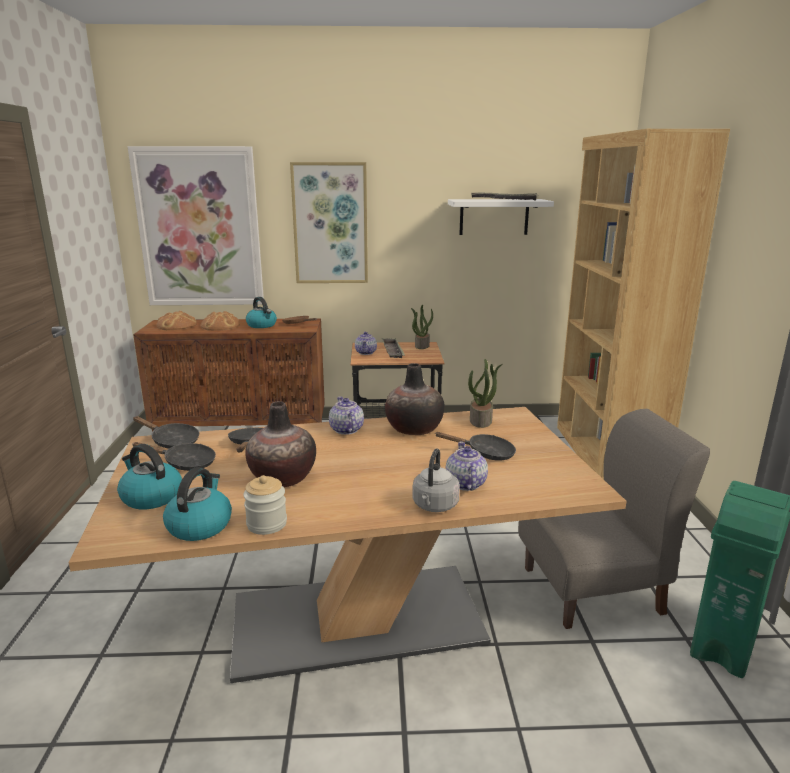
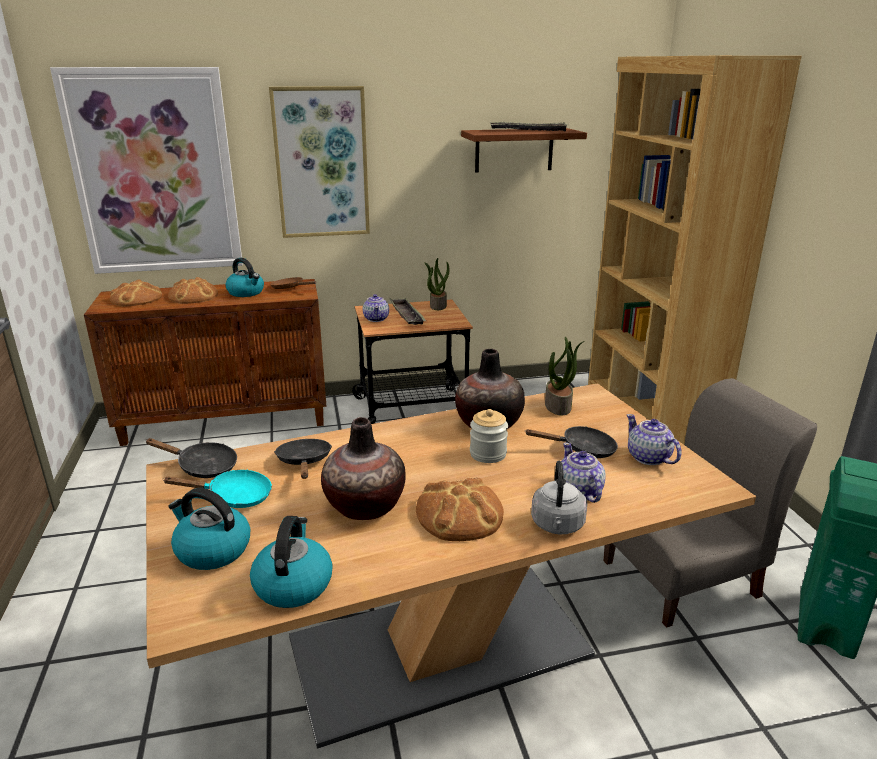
camera: 10 degrees left, 5 degrees up
(185, 463) = (234, 497): black frying pan -> turquoise frying pan
(267, 524) = (374, 572): jar -> jar (488, 454)
(346, 430) = (410, 432): teapot -> teapot (648, 458)
(356, 490) = (460, 514): none -> bread
(494, 217) = (514, 150): white shelf -> brown shelf

